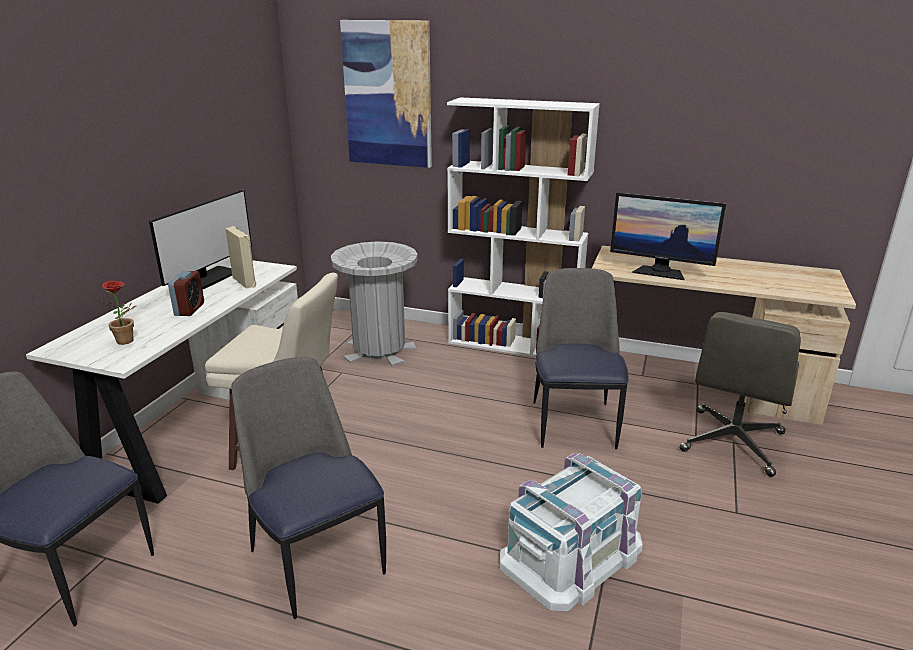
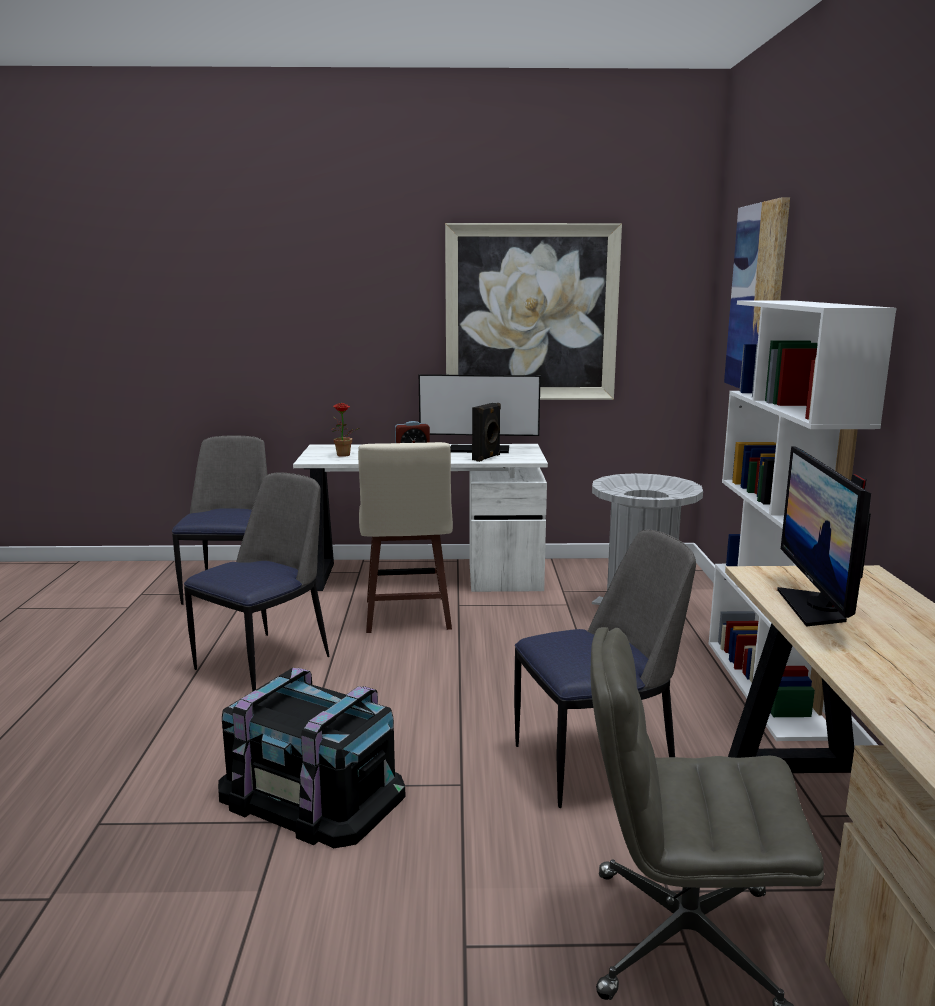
camera: 70 degrees right, 10 degrees down
(188, 129) = (531, 313): none -> picture
(245, 282) = (487, 457): beige speaker -> black speaker
(570, 554) = (312, 793): white storage box -> black storage box

